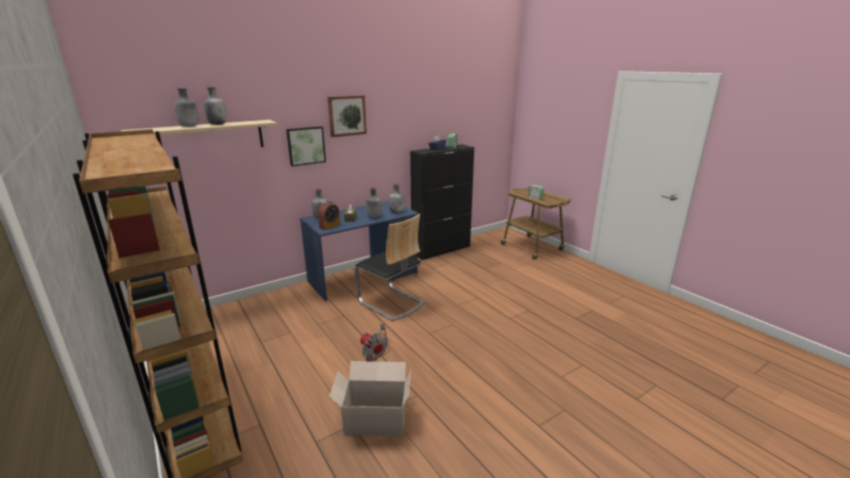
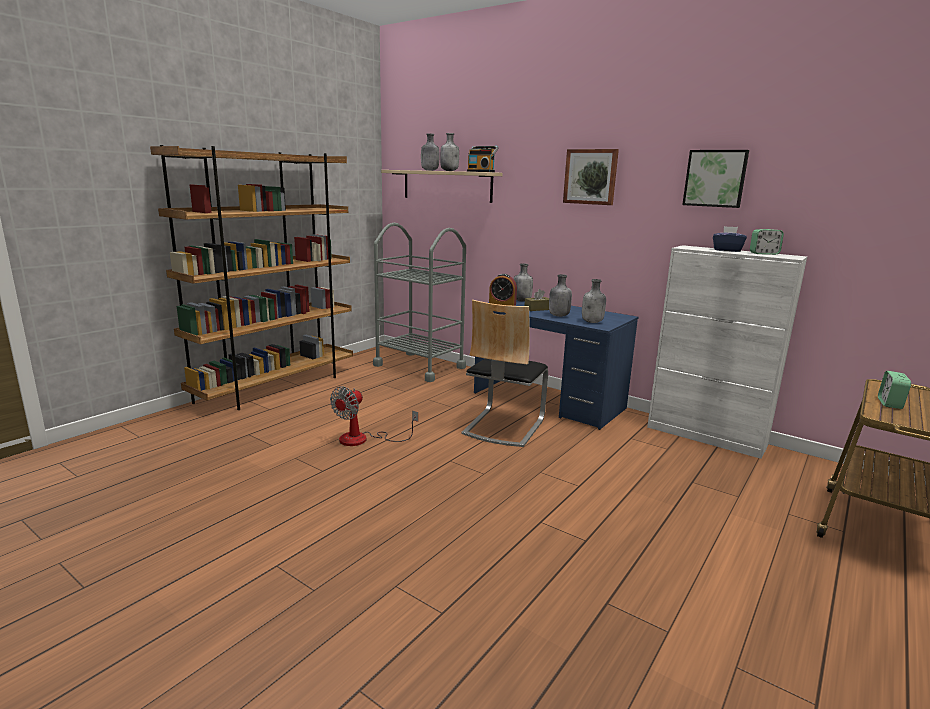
camera: 70 degrees right, 5 degrees down
(238, 315) = (419, 366): none -> grey cart
(257, 121) = (481, 171): none -> radio
(306, 145) = (534, 209): picture -> picture (715, 178)
(373, 419) = (279, 454): cardboard box -> none
(441, 249) = (706, 436): black cabinet -> white cabinet

